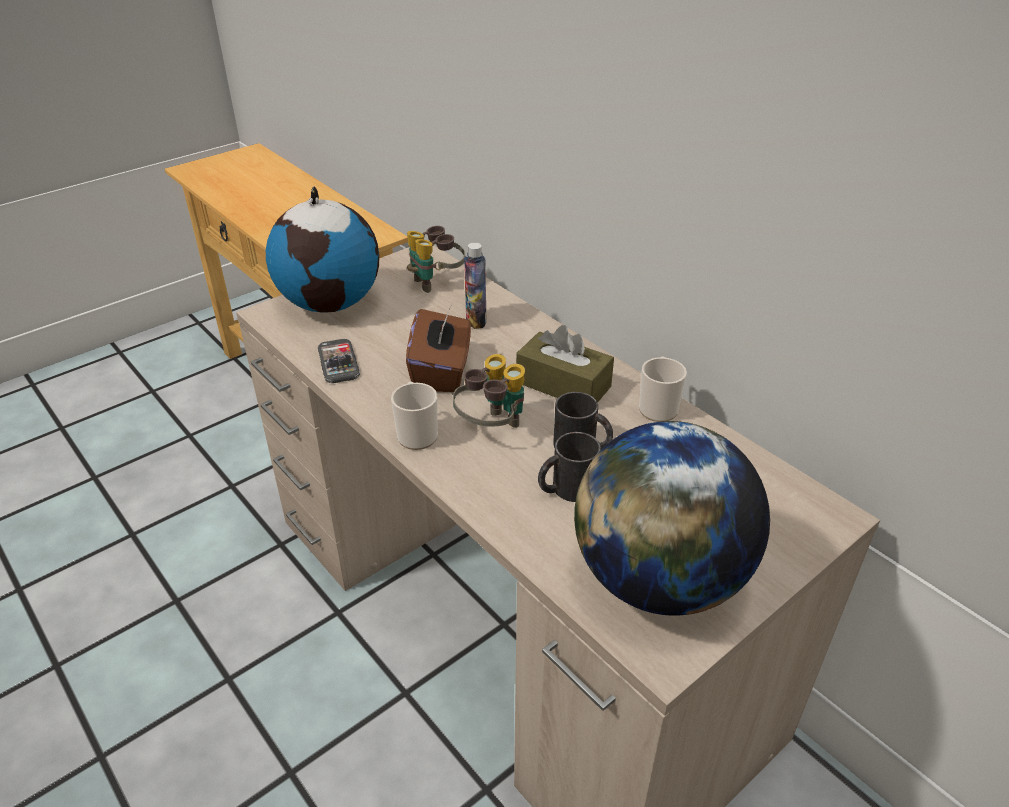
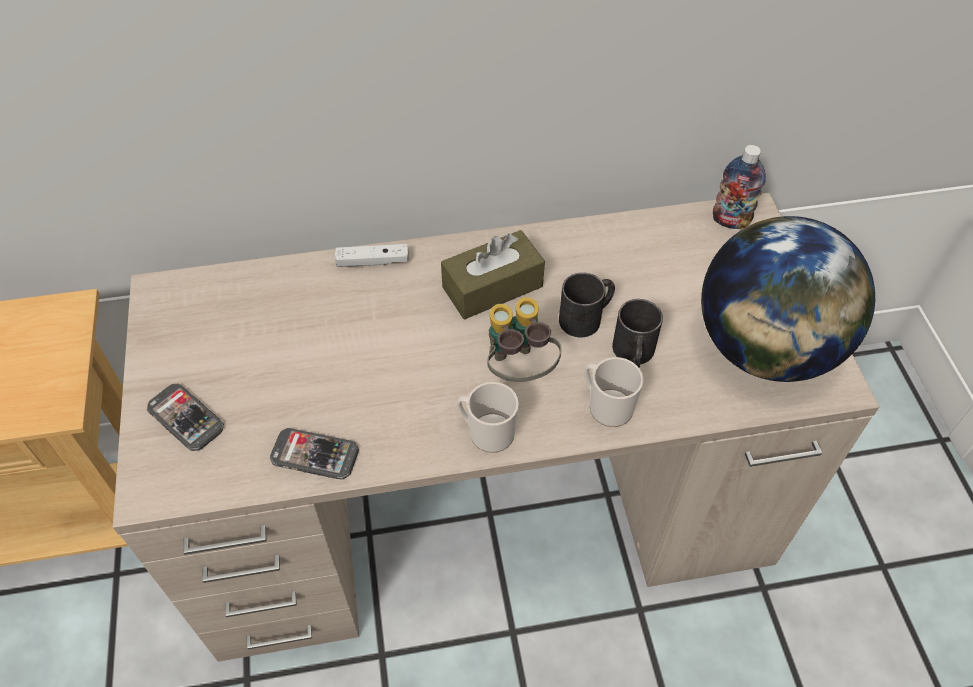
camera: 60 degrees left, 15 degrees up
(331, 303) = (186, 418): globe -> phone
(436, 282) = (231, 304): binoculars -> none
(441, 372) = (402, 370): brown tissue box -> none
(476, 320) = (335, 303): bottle -> bottle (730, 221)
(530, 321) = (372, 261): none -> white game controller
(658, 407) = (568, 240): mug -> mug (606, 406)

